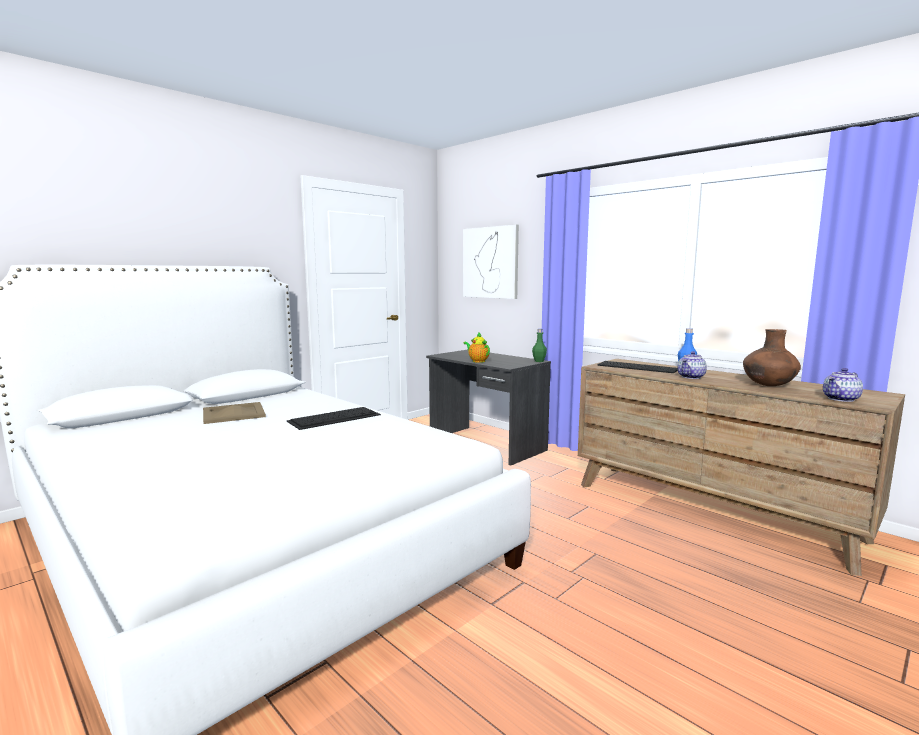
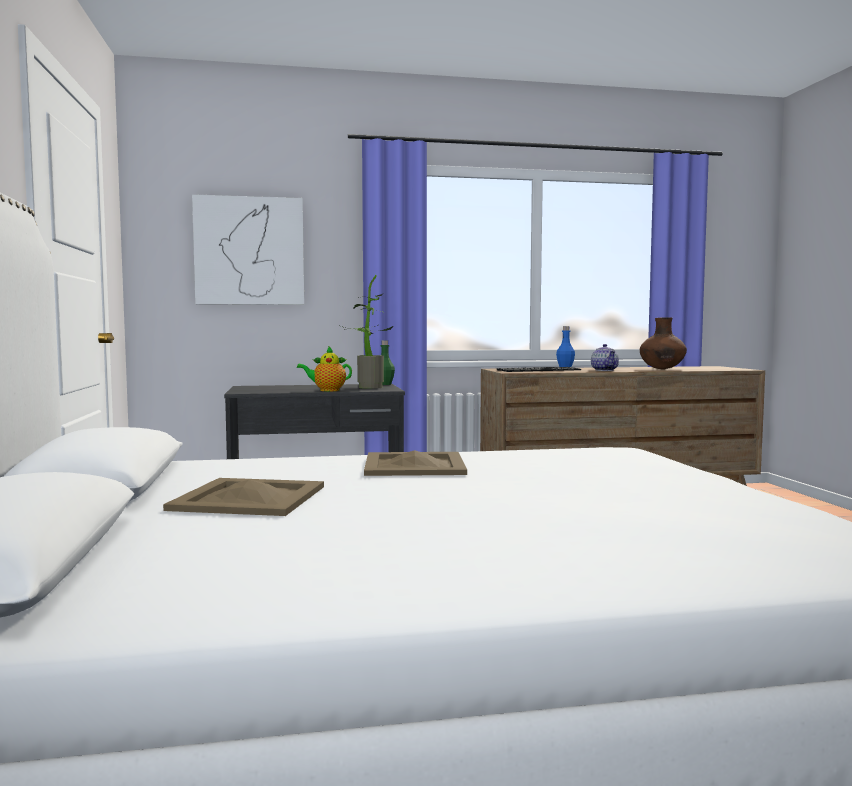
camera: 55 degrees left, 5 degrees down
(335, 417) = (413, 465): keyboard -> beige tray
(510, 362) = (366, 387): none -> potted plant
(841, 399) = (723, 369): teapot -> none

